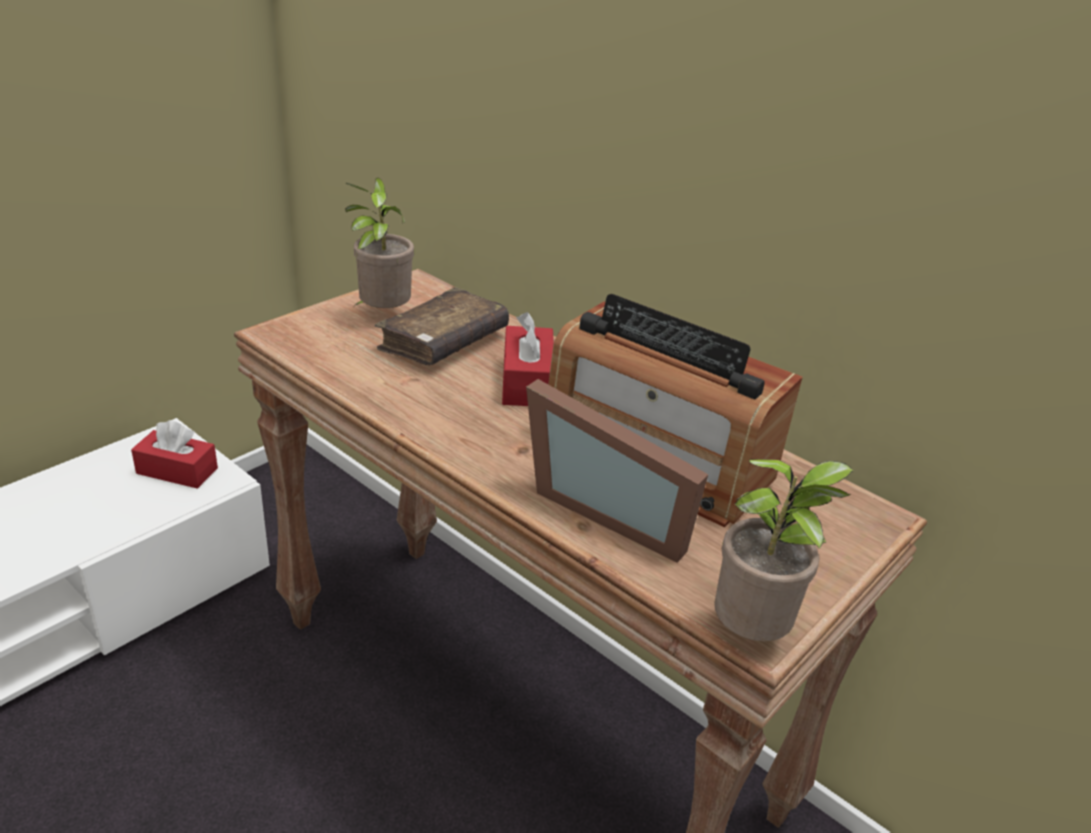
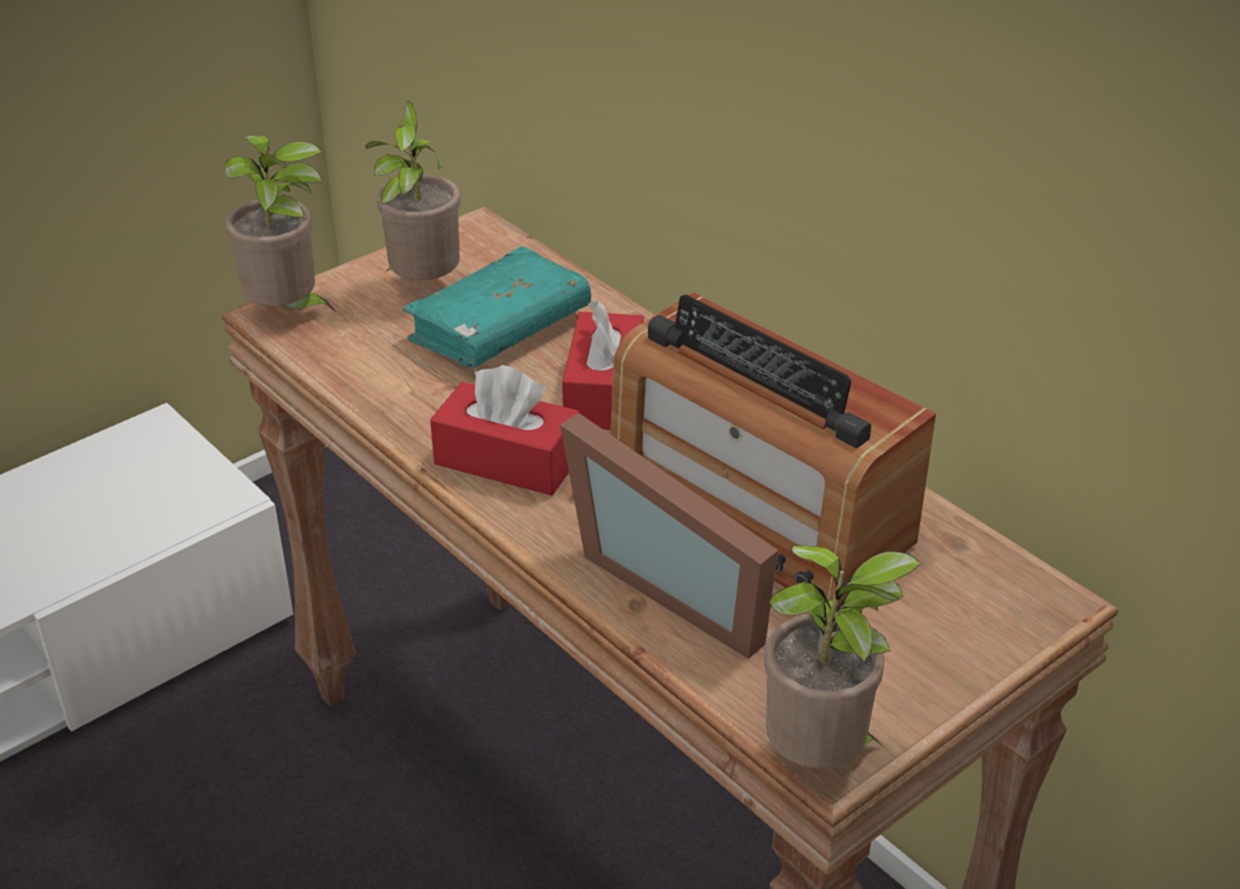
camera: 10 degrees right, 5 degrees up
(177, 471) = (164, 482): red tissue box -> red tissue box (507, 460)
(285, 332) = (288, 313): none -> potted plant
(443, 342) = (499, 329): brown book -> turquoise book

